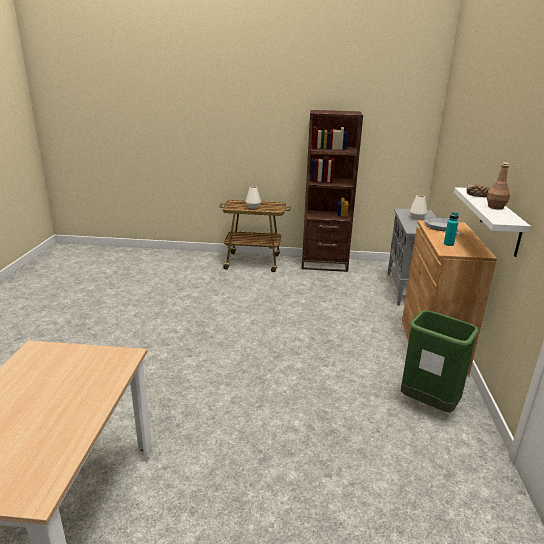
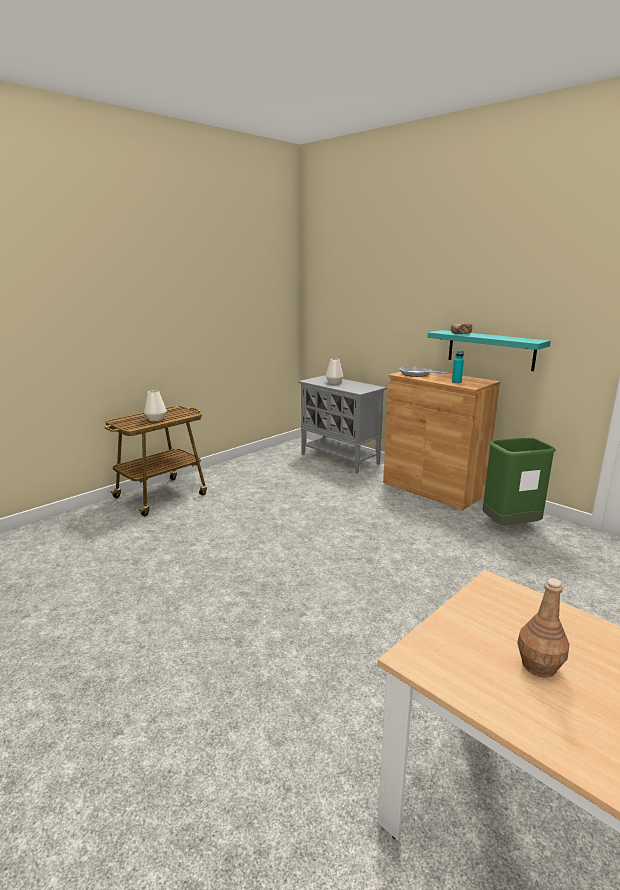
camera: 50 degrees left, 5 degrees down
(324, 264) = (235, 467): brown bookcase -> none
(496, 207) = (497, 336): brown bottle -> brown bottle (539, 665)
(500, 221) = (490, 350): white shelf -> turquoise shelf

